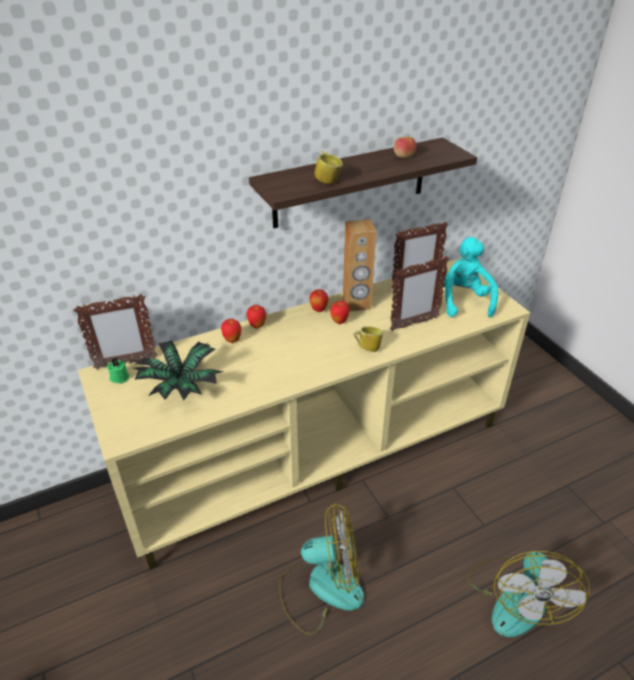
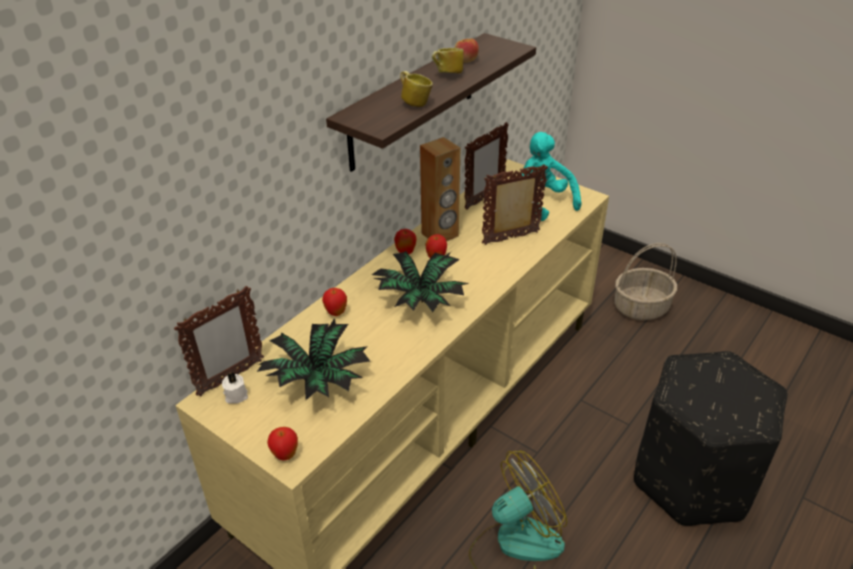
camera: 25 degrees left, 0 degrees up
(119, 377) = (235, 395): green candle -> white candle
(257, 326) = (352, 289): apple -> apple (285, 455)
(301, 350) = (419, 300): none -> potted plant
(367, 348) = (483, 277): mug -> mug (447, 74)
(414, 324) = (511, 238): picture frame -> picture frame turned 150 degrees counterclockwise
(516, 597) = (693, 479): fan -> black ottoman
(559, 427) = (641, 307): none -> basket

